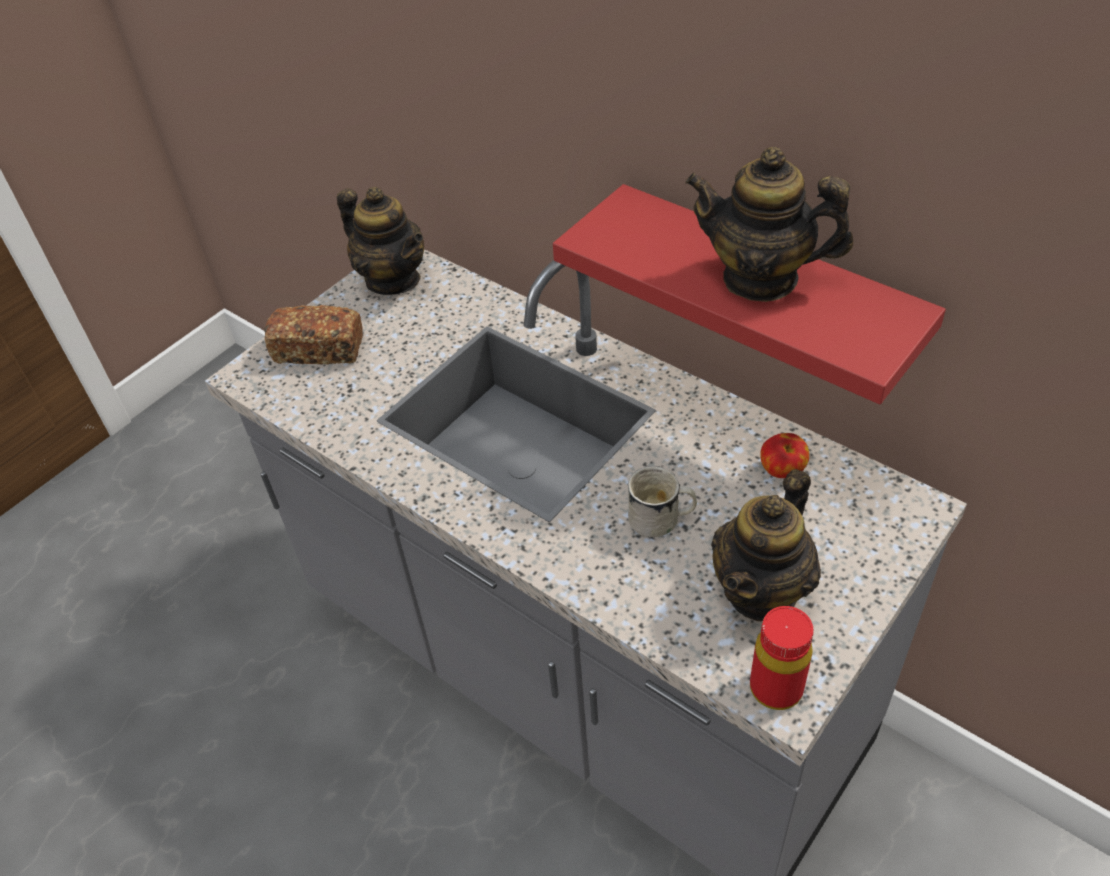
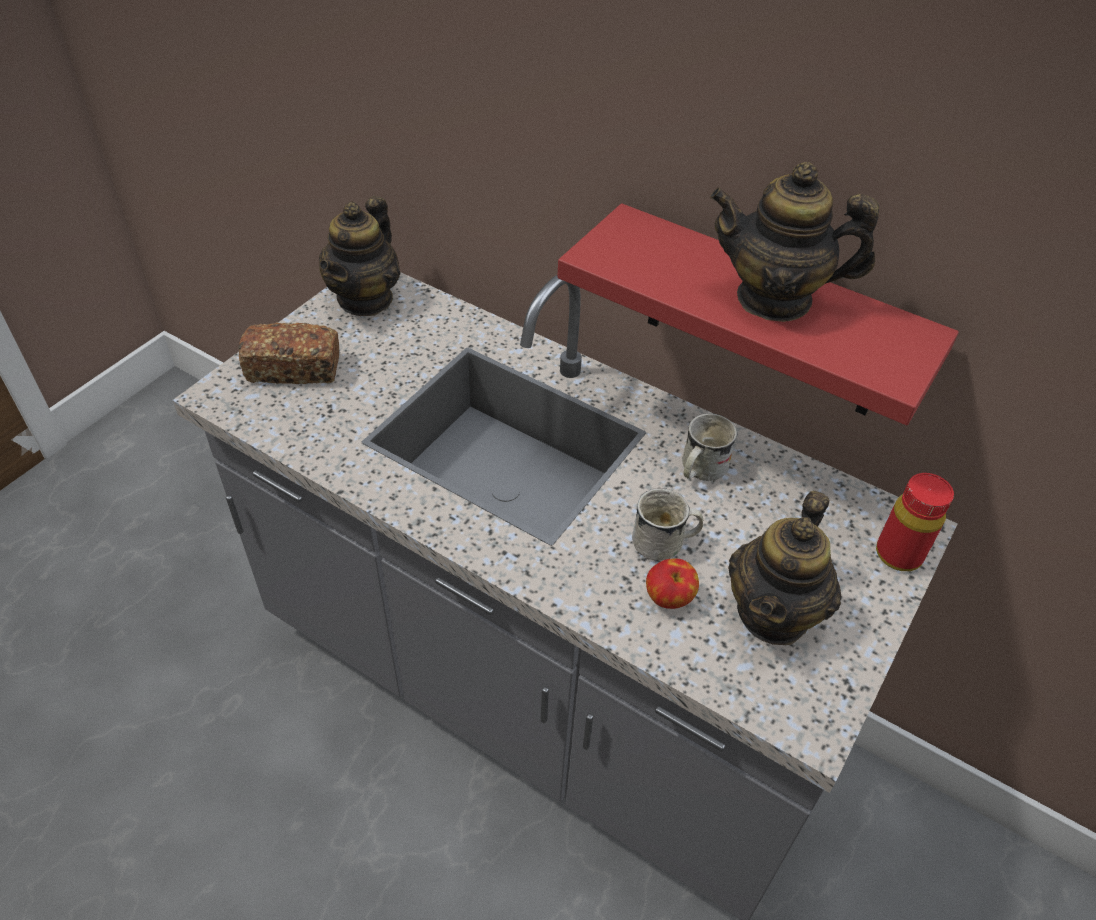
camera: 10 degrees left, 0 degrees up
(393, 279) = (365, 299): teapot -> teapot turned 75 degrees clockwise
(704, 448) = (699, 470): none -> white mug
(776, 688) = (800, 713): red bottle -> red bottle (898, 554)
(782, 471) = (778, 492): apple -> apple (669, 598)

